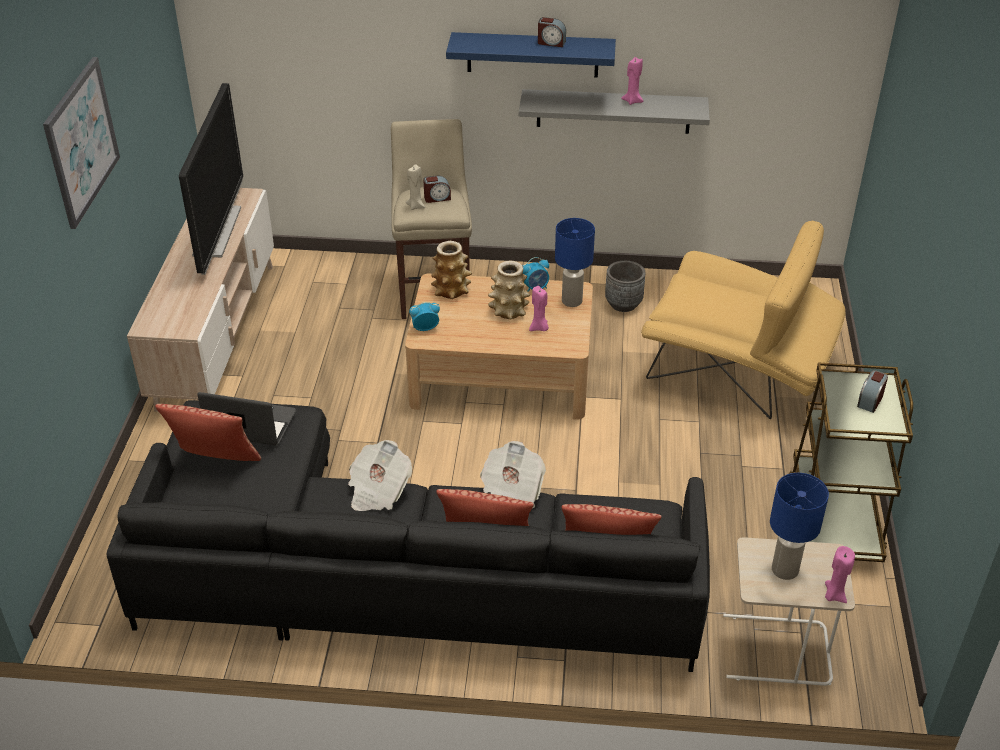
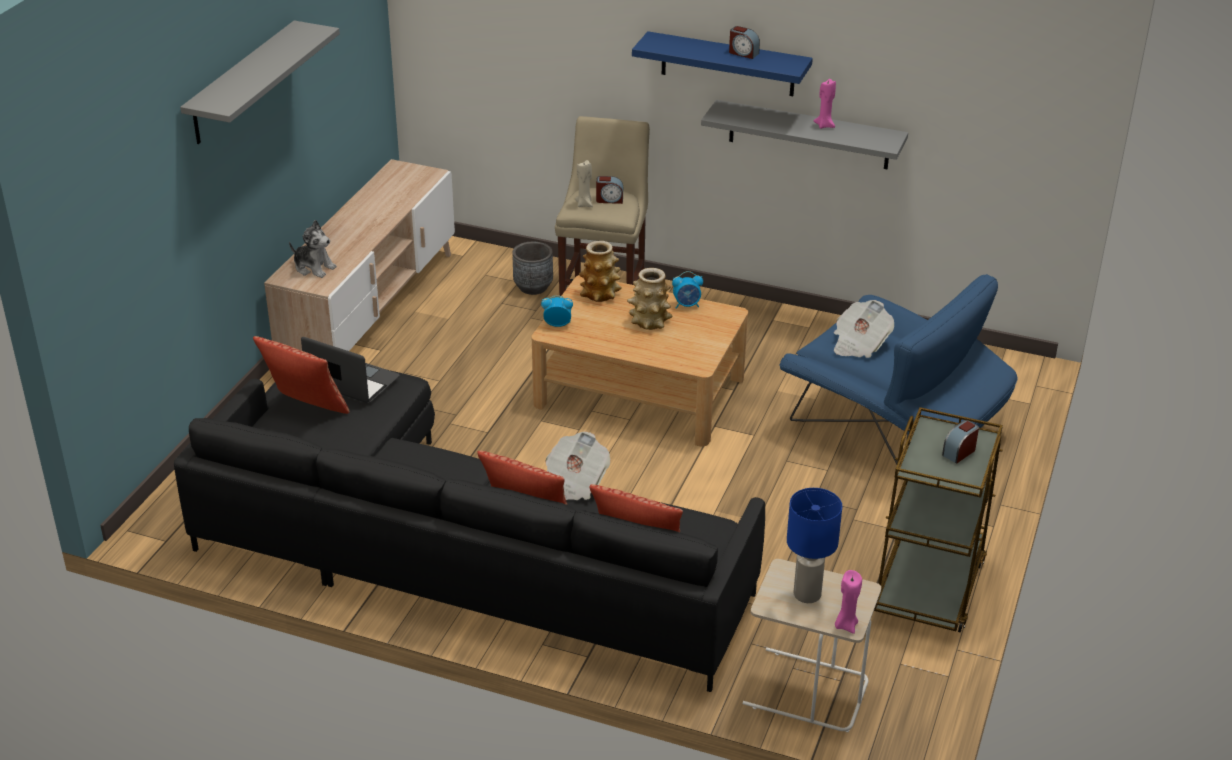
camera: 15 degrees right, 5 degrees down
(81, 141) = (242, 83): picture -> grey shelf
(171, 311) = (314, 267): none -> plush toy
(218, 231) = (387, 203): television -> none
(378, 490) = (447, 458): newspaper -> newspaper (859, 344)
(539, 328) = (673, 342): pink candle -> none
(571, 301) = (718, 323): blue table lamp -> none
(623, 304) = (799, 345): grey planter -> grey planter (533, 287)
(737, 370) = (893, 429): yellow armchair -> blue armchair

